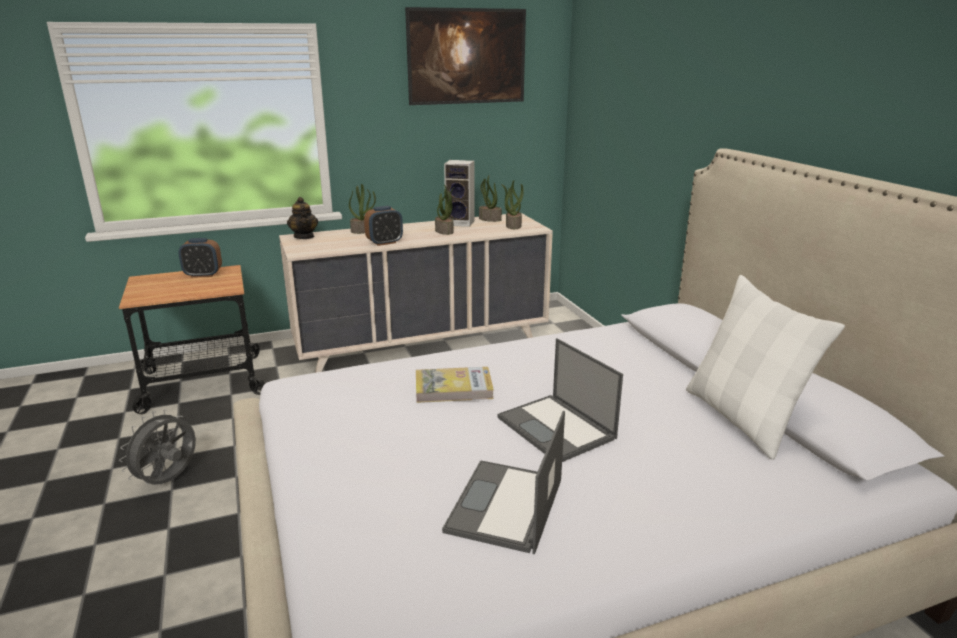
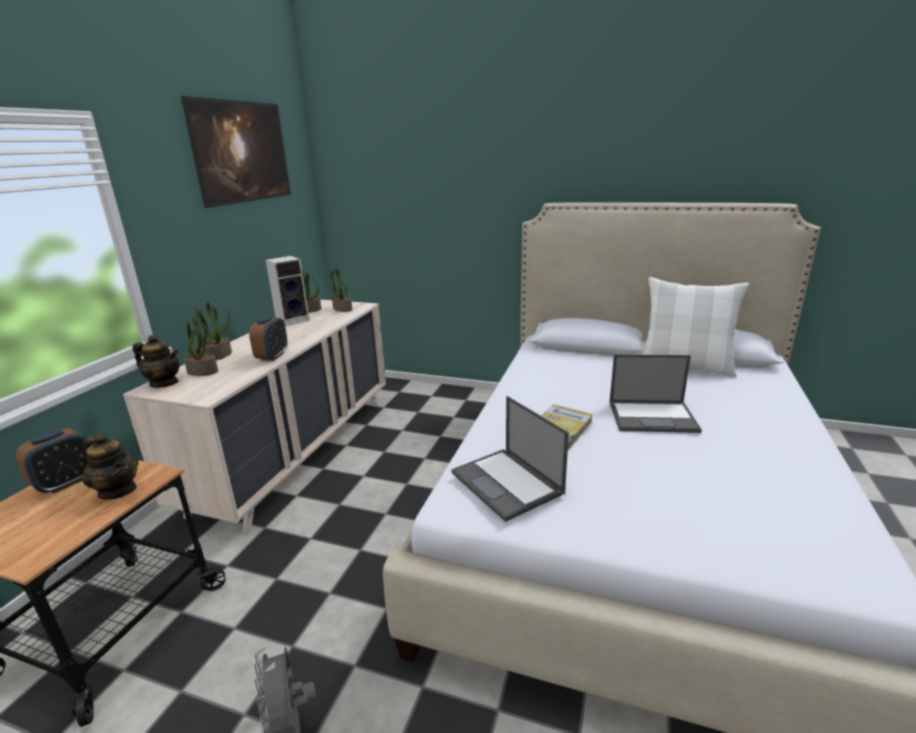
camera: 50 degrees left, 0 degrees up
(207, 288) = (118, 490): none -> teapot
(444, 231) = (299, 330): potted plant -> potted plant (203, 371)
(505, 506) = (743, 469): laptop -> laptop (507, 483)

